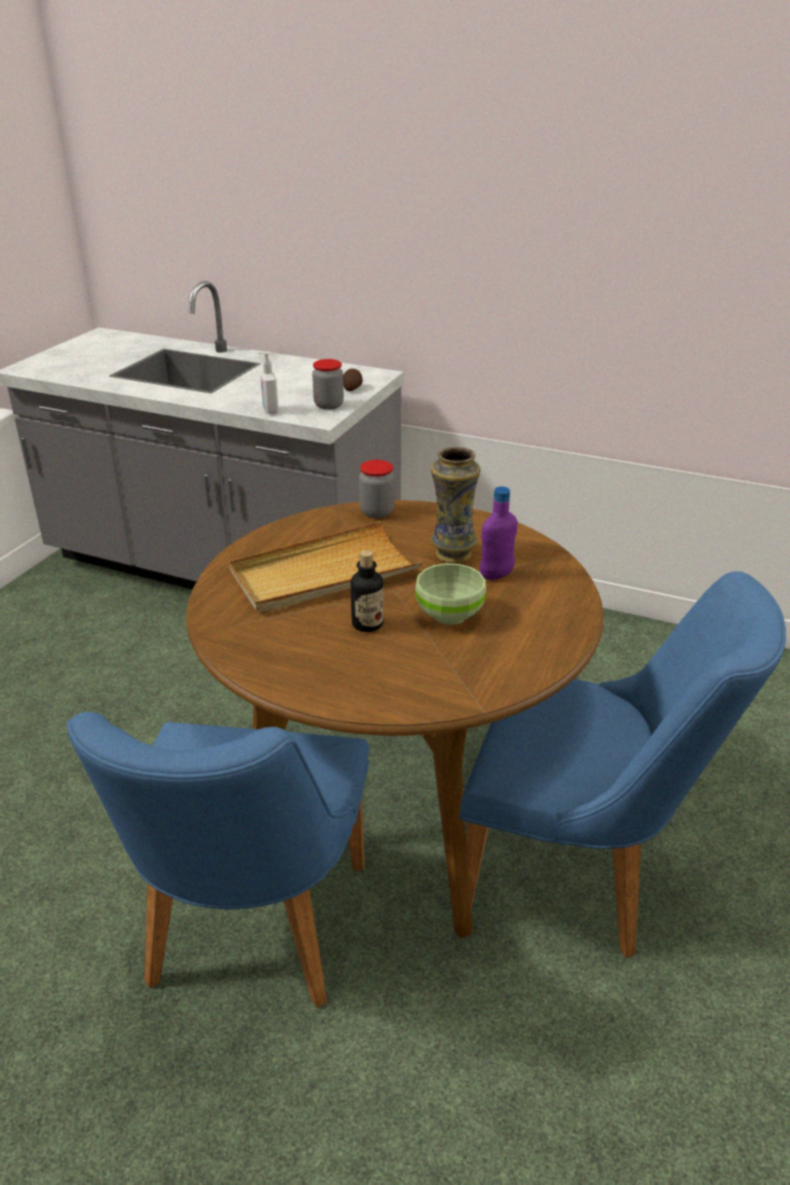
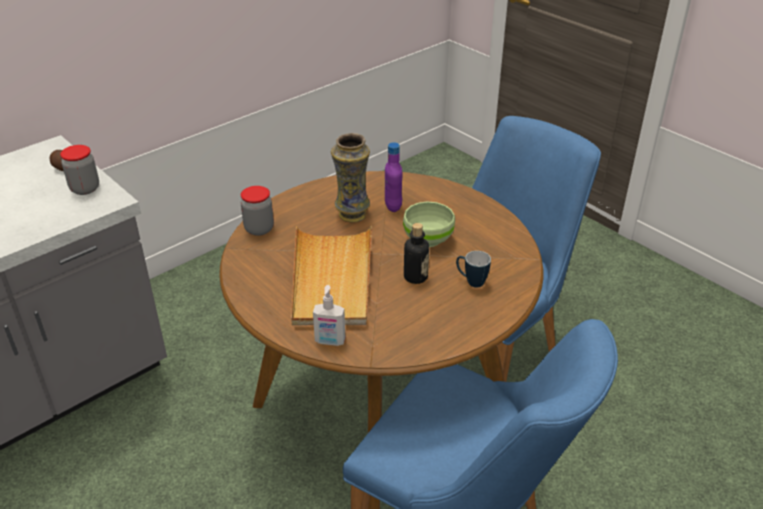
camera: 65 degrees left, 5 degrees up
(269, 410) = (53, 222): soap dispenser -> soap dispenser (330, 341)
(388, 665) = (471, 281): none -> mug

